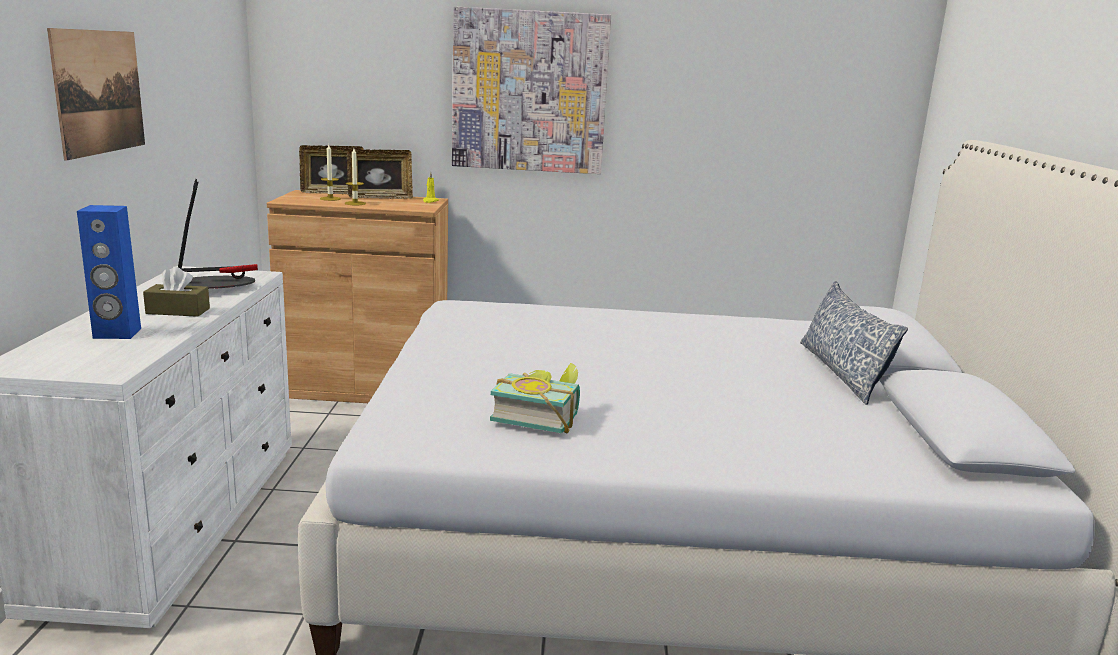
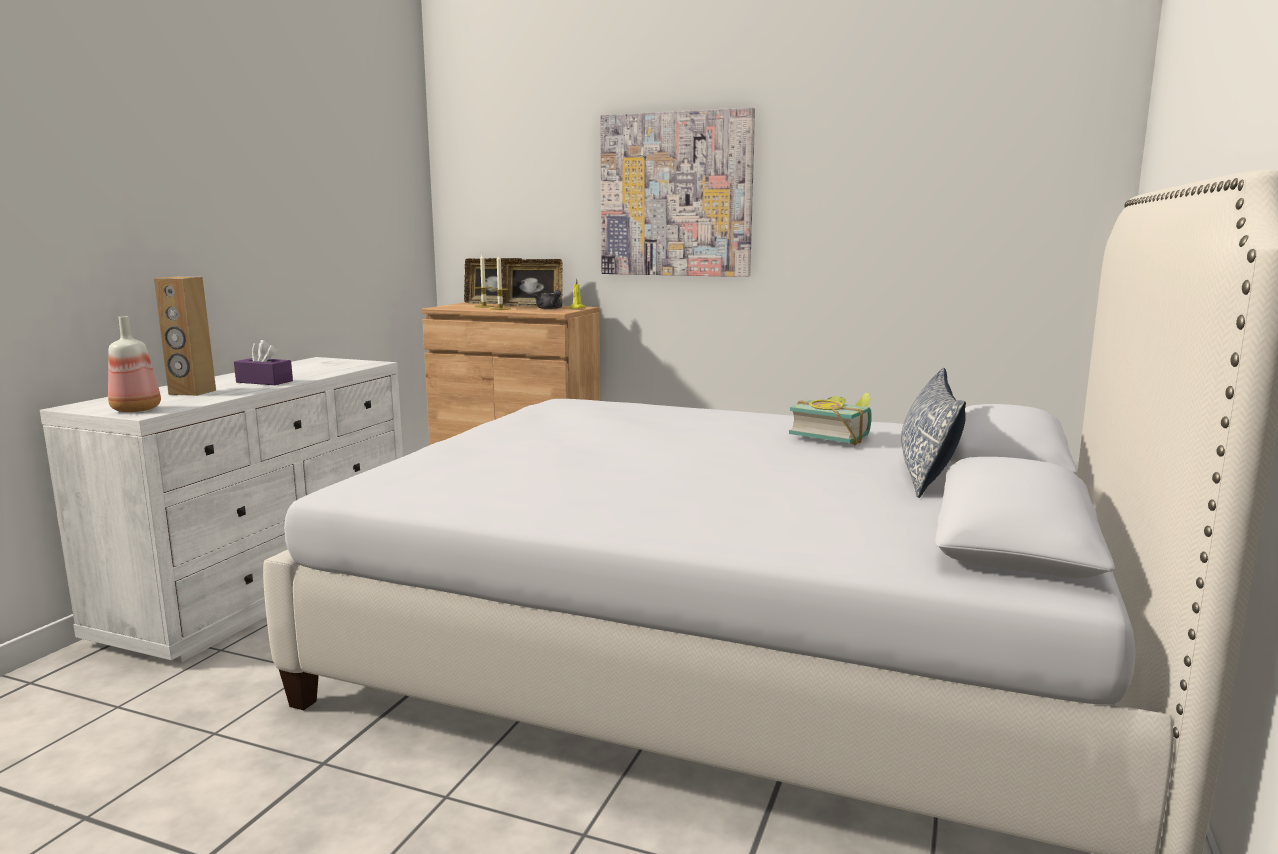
camera: 20 degrees right, 5 degrees down
(93, 366) = (137, 409): none -> bottle
(99, 92) = (228, 191): picture -> none
(117, 333) = (192, 392): blue speaker -> brown speaker
(178, 311) = (264, 381): brown tissue box -> purple tissue box
(213, 286) = (321, 369): table lamp -> none
(407, 203) = (550, 309): none -> grey teapot
(538, 417) = (519, 482): book -> book (833, 436)

